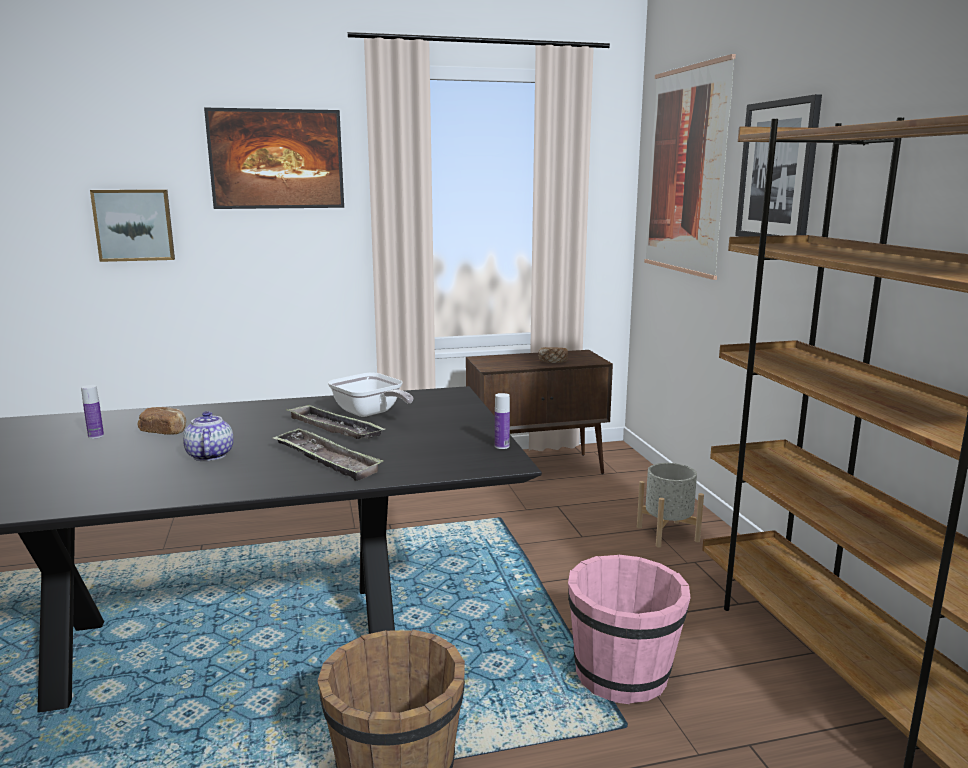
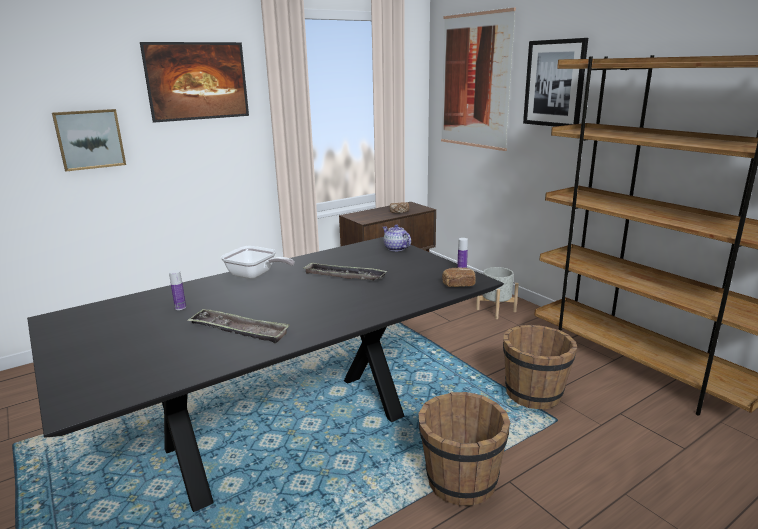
camera: 20 degrees left, 5 degrees up
(164, 432) = (228, 296): bread -> bread (458, 285)
(209, 455) = (287, 307): teapot -> teapot (395, 248)
(326, 460) = (369, 297): tray -> tray (239, 330)
(370, 413) = (353, 262): frying pan -> frying pan (255, 276)
(623, 674) = (534, 393): pink bucket -> brown bucket

